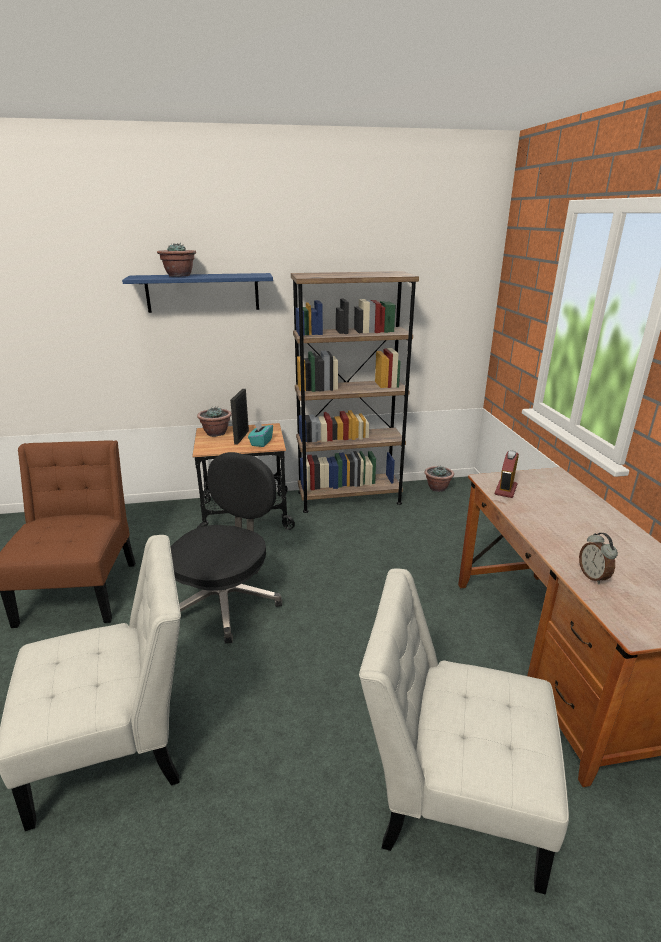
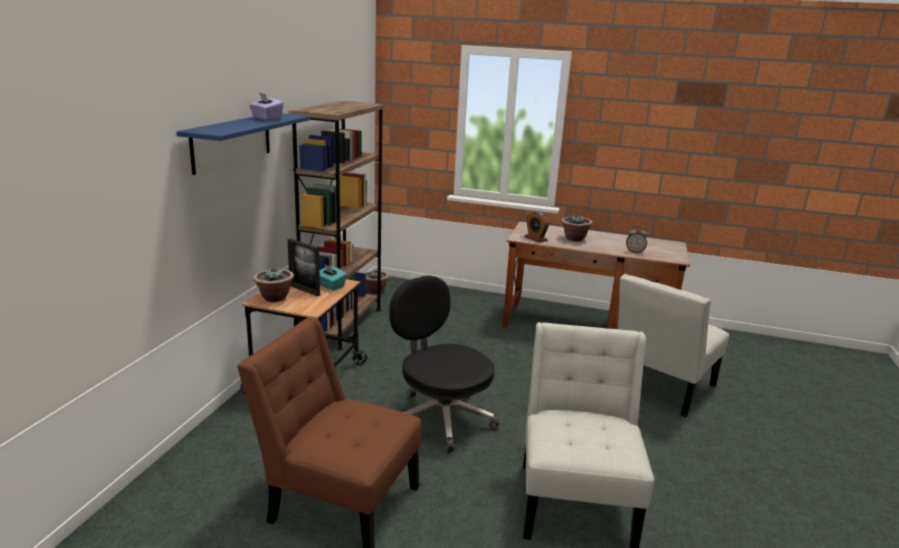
camera: 65 degrees left, 5 degrees down
(179, 276) = (234, 124): potted plant -> potted plant (574, 239)
(225, 275) = (266, 119): none -> purple tissue box

